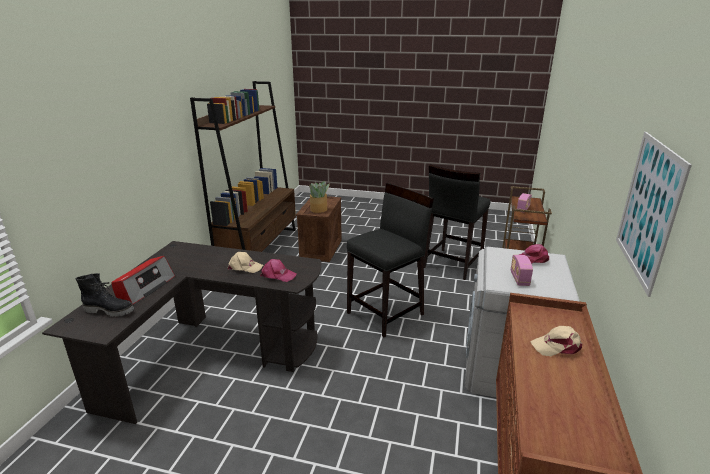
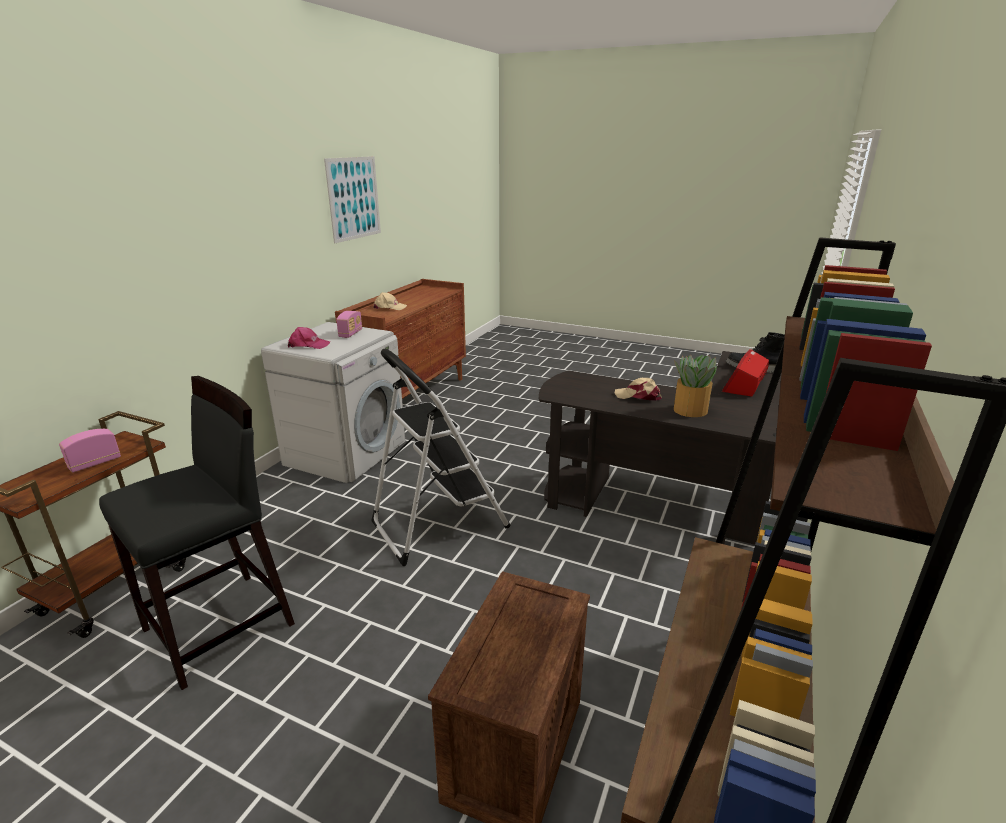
camera: 170 degrees left, 0 degrees up
(278, 275) = (592, 385): pink cap -> none
(319, 209) = (521, 610): potted plant -> potted plant (689, 410)
(386, 313) = (436, 525): black stool -> step ladder

